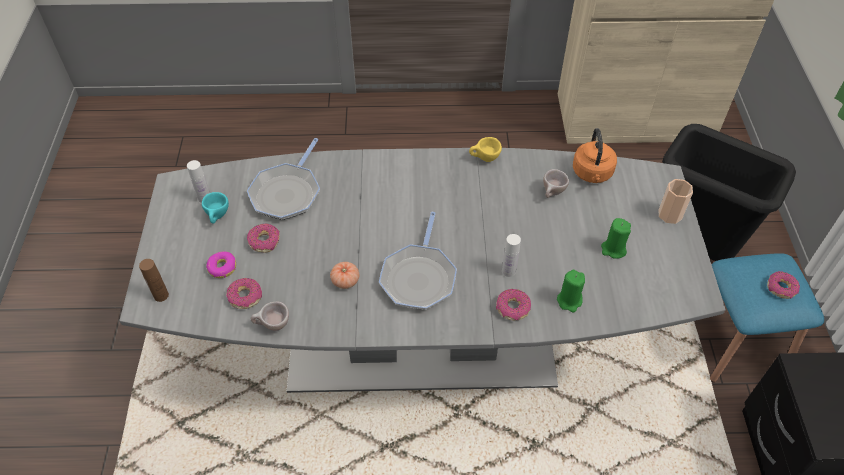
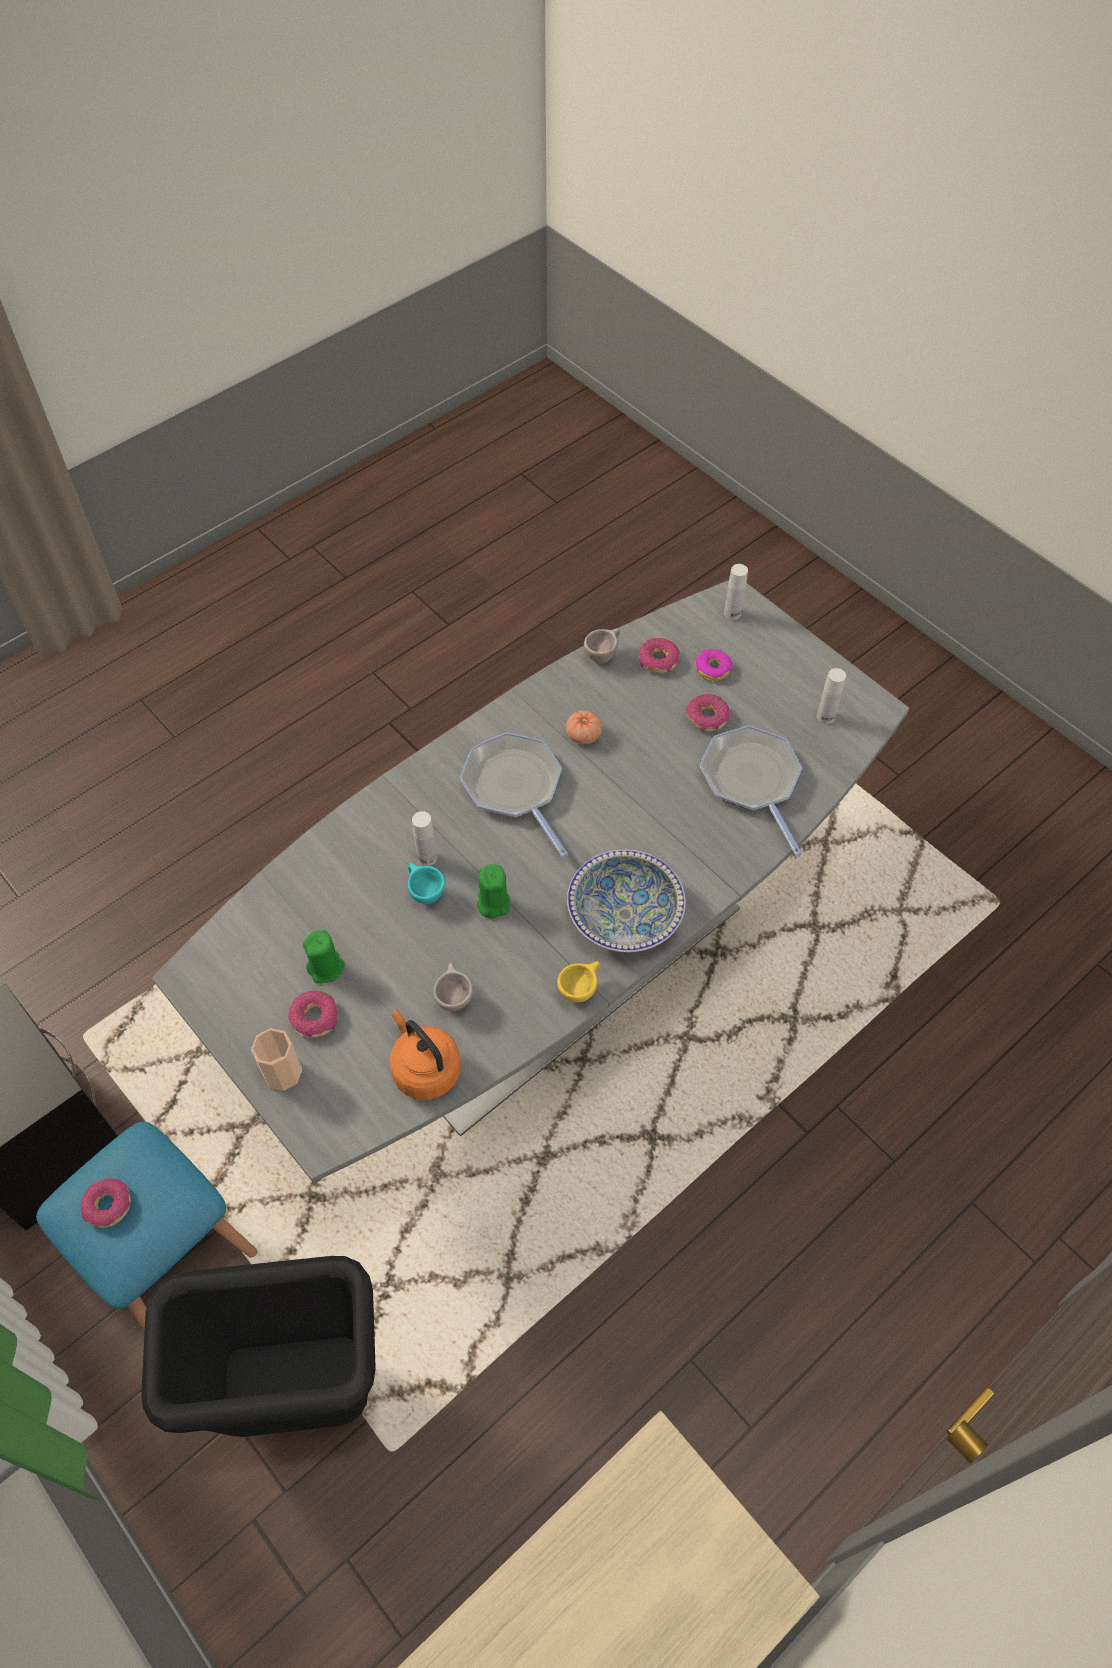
camera: 140 degrees right, 5 degrees up
(161, 295) = (732, 613): brown bottle -> white bottle
(218, 217) = (783, 708): turquoise cup -> turquoise cup (424, 893)
(428, 175) = (625, 914): none -> bowl
(512, 308) = (391, 820): donut -> donut (315, 1017)
(569, 300) = (336, 868): green candle -> green candle (493, 903)

